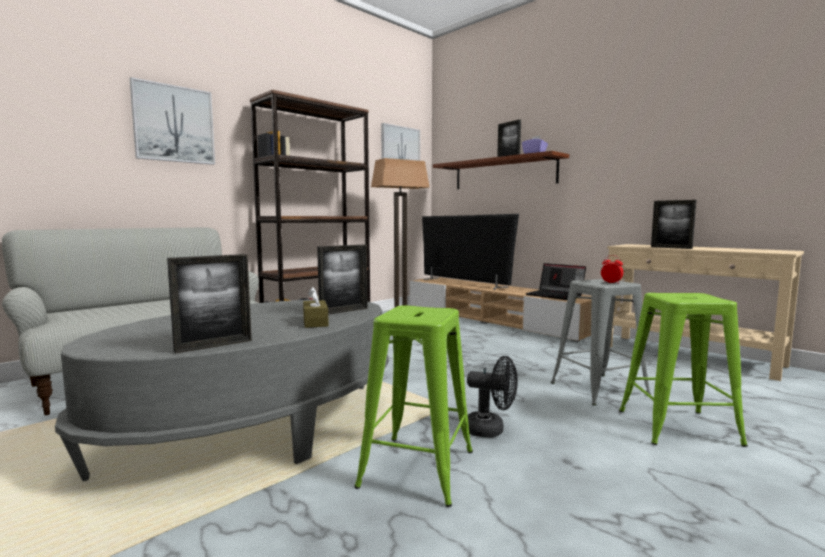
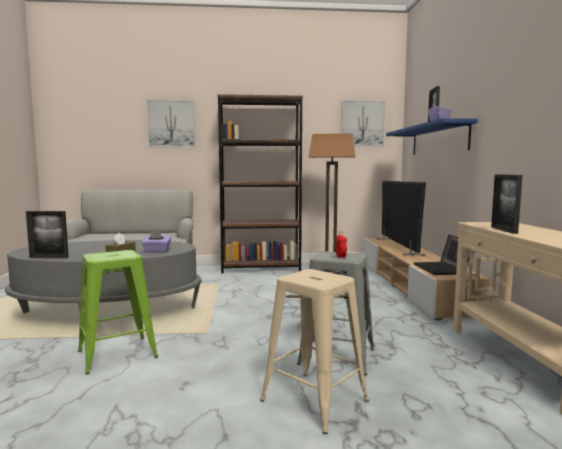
camera: 40 degrees right, 0 degrees up
(344, 311) = (156, 251): picture frame -> purple tissue box
(490, 430) = (195, 352): black fan -> none
(503, 173) = (438, 140): brown shelf -> blue shelf
(679, 427) = (314, 401): green stool -> beige stool

